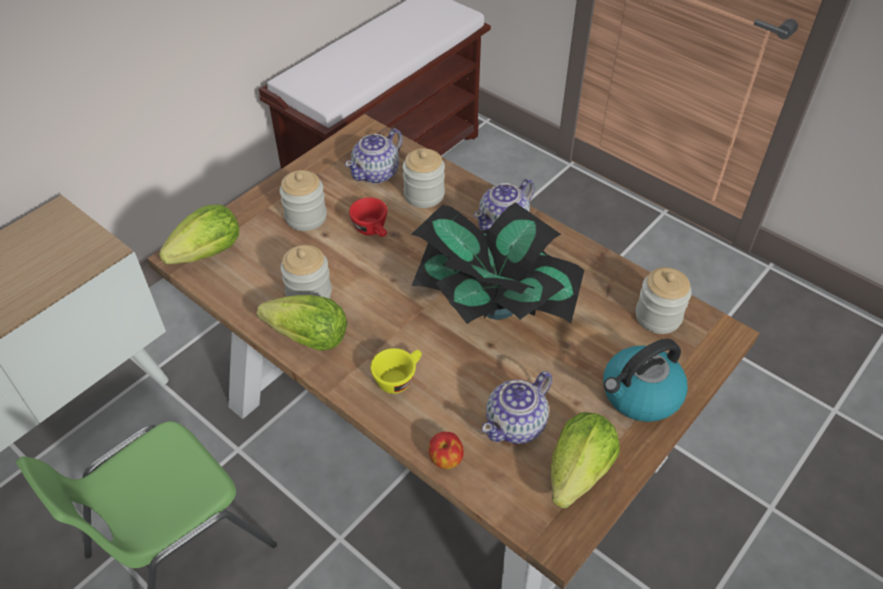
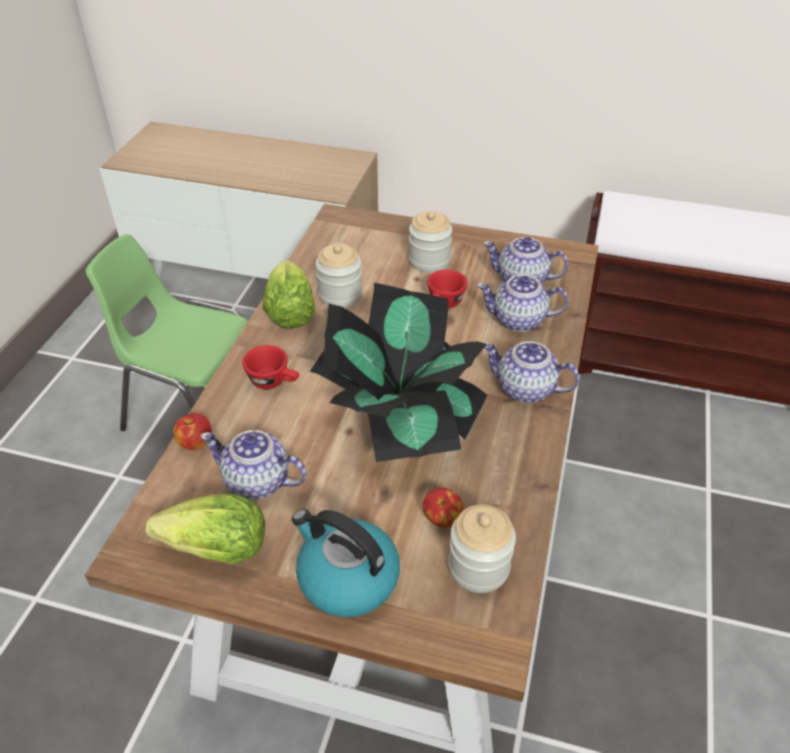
camera: 65 degrees right, 5 degrees down
(208, 253) = (349, 228): lettuce -> none
(398, 378) = (274, 381): yellow cup -> red cup
(424, 195) = (519, 320): jar -> teapot
(608, 320) = (442, 519): none -> apple

